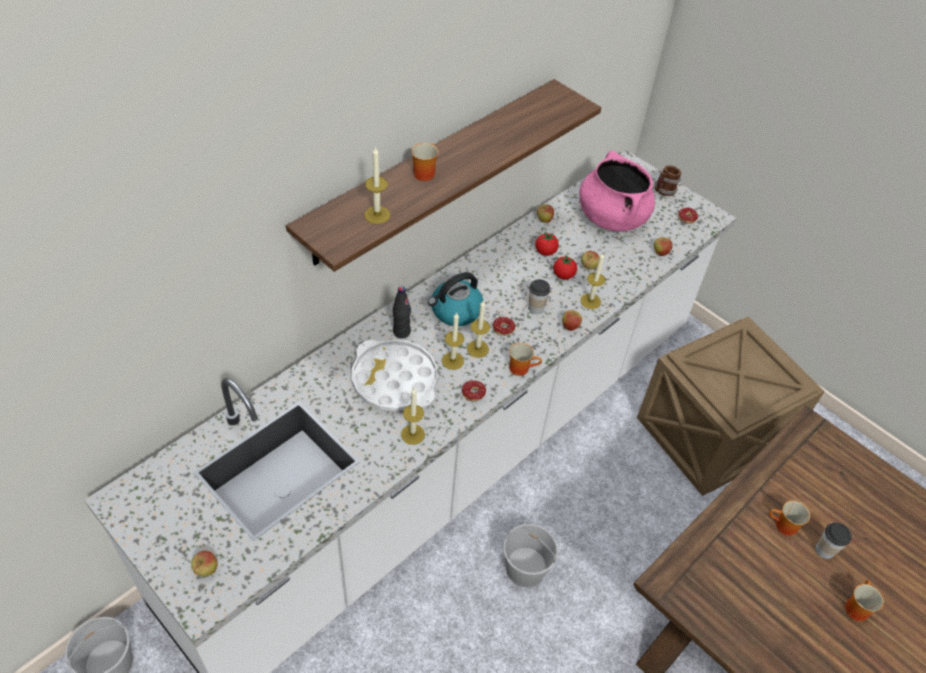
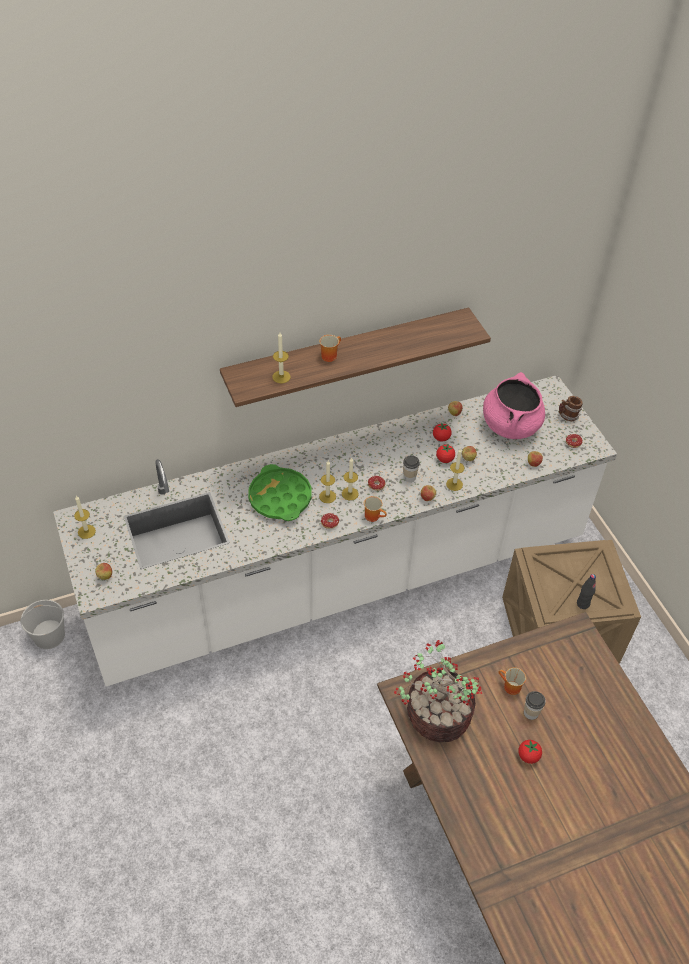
camera: 25 degrees right, 0 degrees up
(394, 380) = (280, 498): white tray -> green tray
(401, 332) = (302, 466): black bottle -> black bottle (583, 604)
(413, 434) = (273, 537): candle -> candle (86, 531)
(455, 311) = (348, 462): kettle -> none
(526, 568) = (355, 676): white bucket -> none
(725, 596) = (436, 714): none -> potted plant
(854, 607) = (528, 756): mug -> tomato

